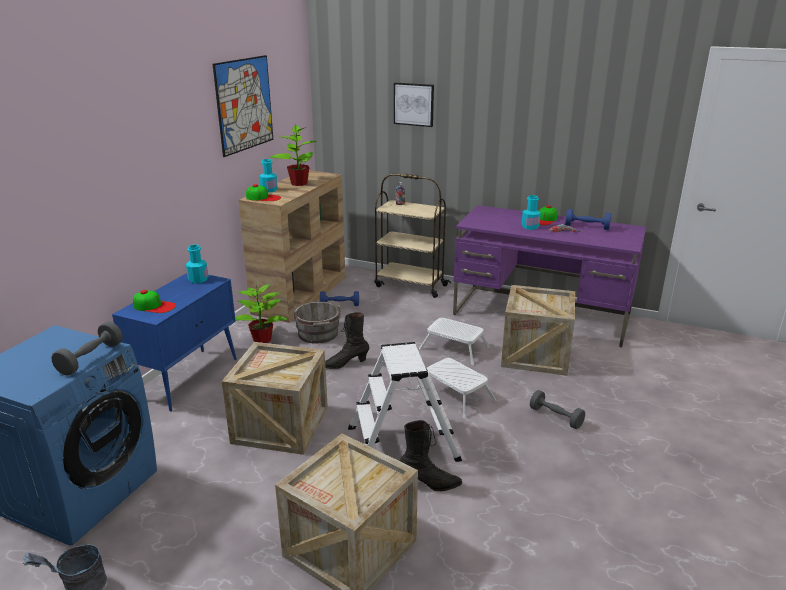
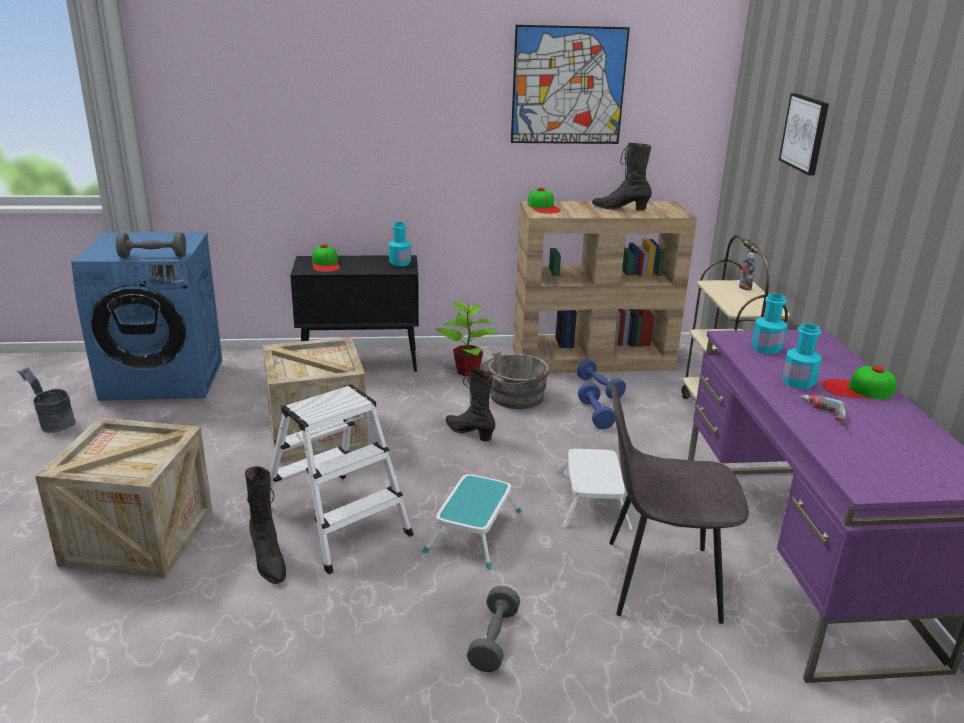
camera: 60 degrees right, 0 degrees up
(188, 378) = (361, 362): blue cabinet -> black cabinet
(269, 190) = (572, 204): turquoise bottle -> turquoise bottle (766, 348)
(298, 183) = (620, 209): potted plant -> black boot
(455, 395) = (473, 531): white step ladder -> turquoise step ladder
(535, 354) = (658, 580): crate -> grey chair
(587, 227) = (893, 432): blue dumbbell -> blue dumbbell (595, 415)

